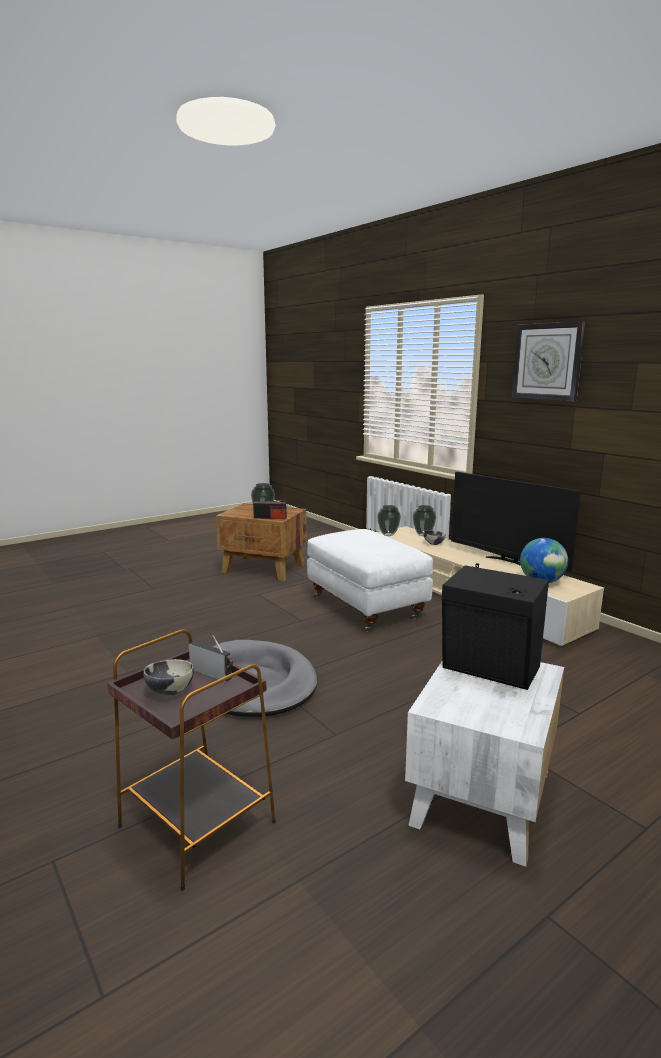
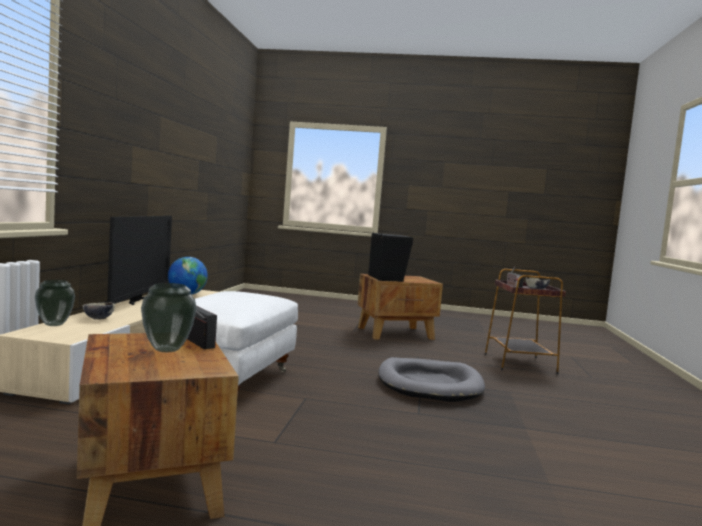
camera: 135 degrees left, 10 degrees down
(388, 535) = (71, 336): vase -> none
(481, 797) = (396, 333): white side table -> brown side table
(547, 361) = (117, 98): wall clock -> none

